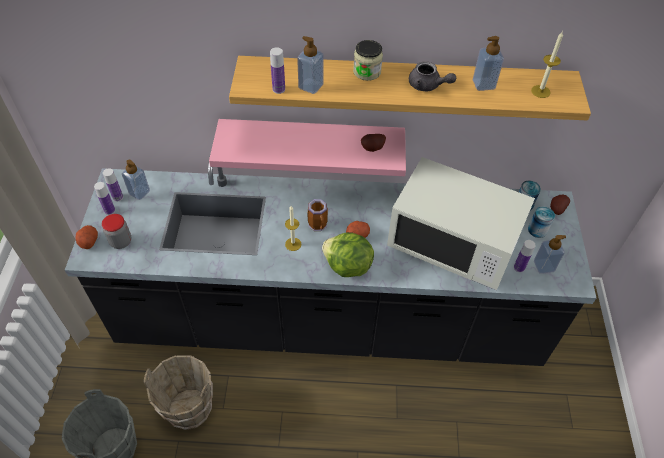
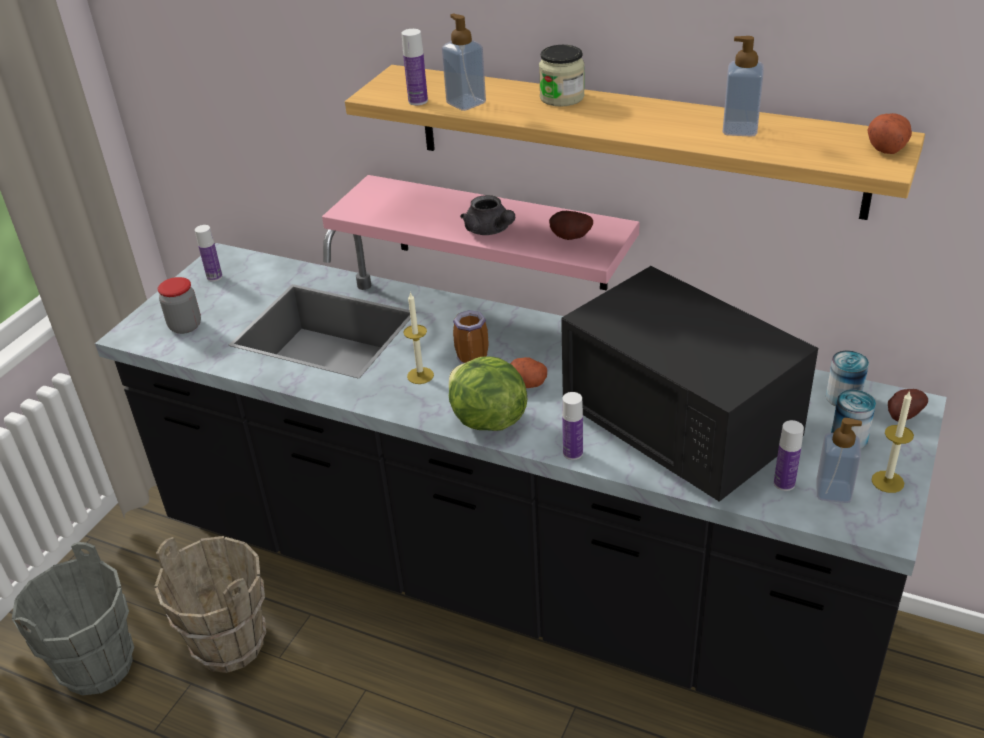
camera: 25 degrees right, 15 degrees down
(88, 241) = (145, 317): potato -> potato (886, 146)
(109, 210) = (194, 289): bottle -> bottle (572, 453)
(139, 192) = (246, 276): soap dispenser -> none
(427, 86) = (645, 121): grey teapot -> grey teapot (490, 230)
(453, 244) = (681, 427): white microwave -> black microwave
(540, 91) = (834, 148): candle -> candle (887, 481)

